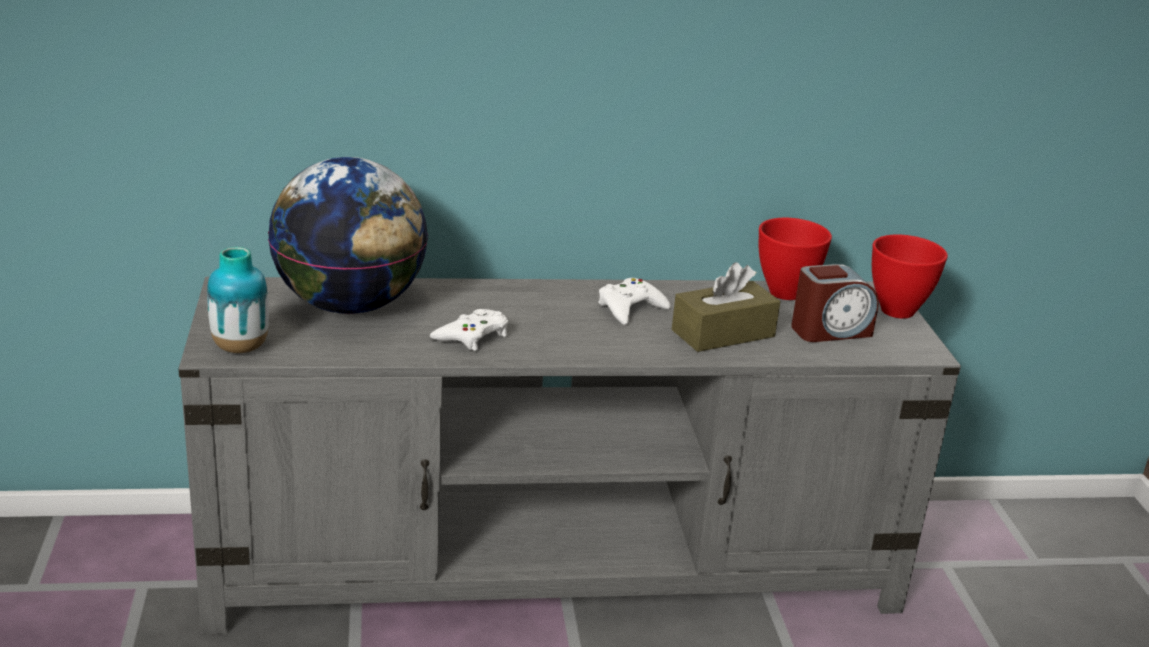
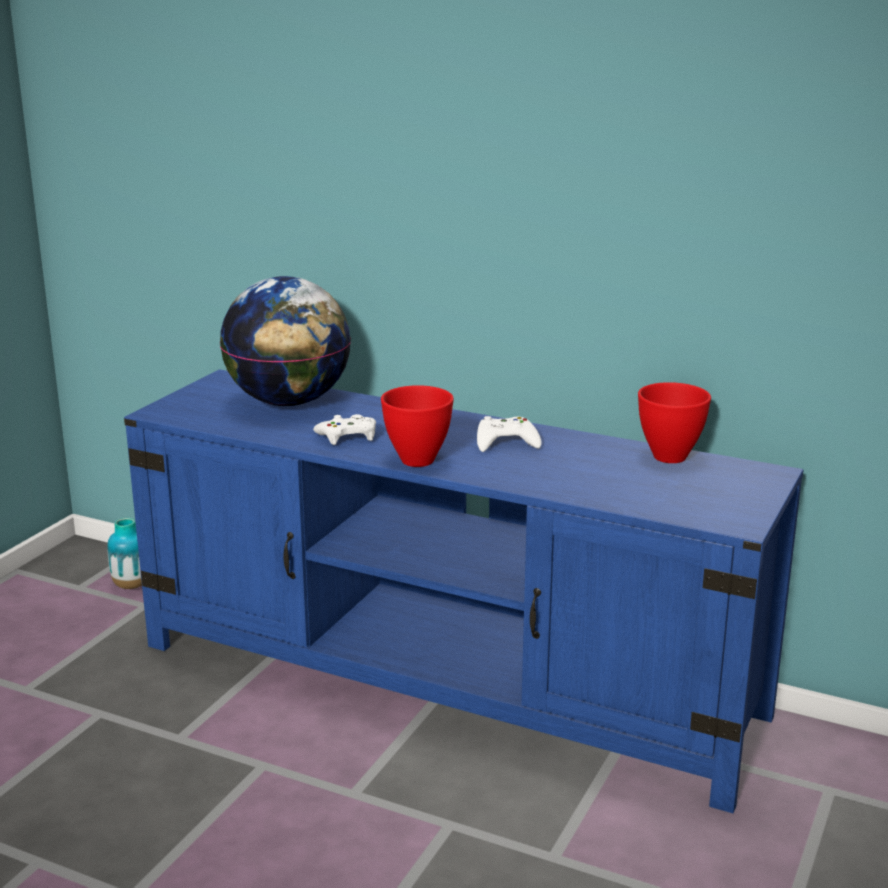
camera: 35 degrees right, 5 degrees down
(240, 348) = (177, 413): vase -> vase (131, 585)
(558, 567) = (448, 681): grey tv stand -> blue tv stand
(723, 333) = (560, 473): brown tissue box -> none
(830, 331) = (667, 491): alarm clock -> none
(898, 312) = (764, 491): red bowl -> red bowl (417, 461)

